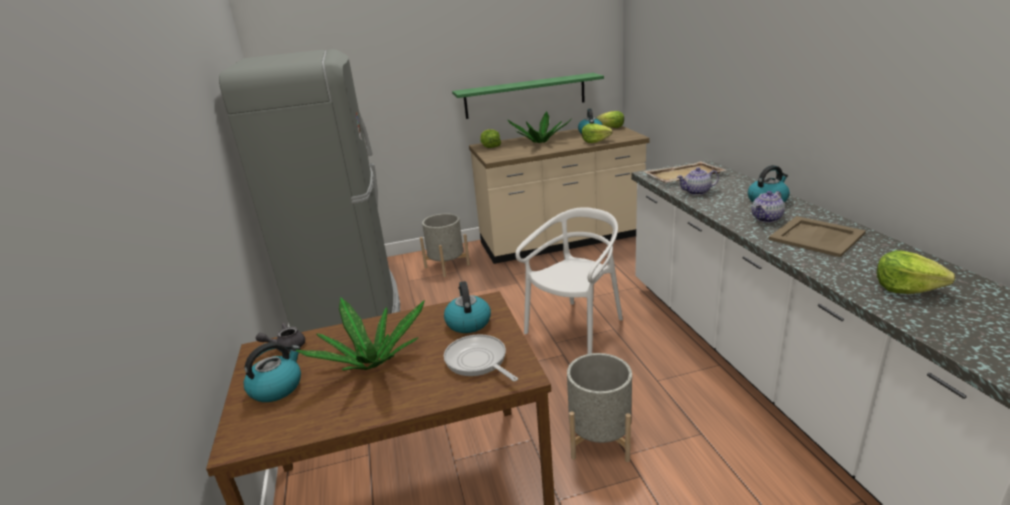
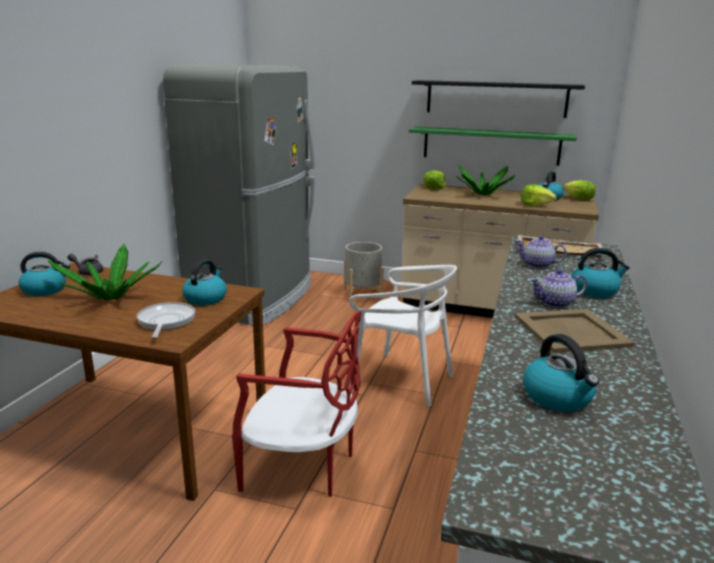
camera: 30 degrees right, 5 degrees down
(523, 51) = (496, 98): none -> black shelf
(576, 328) = (402, 380): white chair -> white chair turned 45 degrees clockwise
(600, 439) = (303, 467): grey planter -> red chair
(905, 288) = (558, 397): lettuce -> kettle

